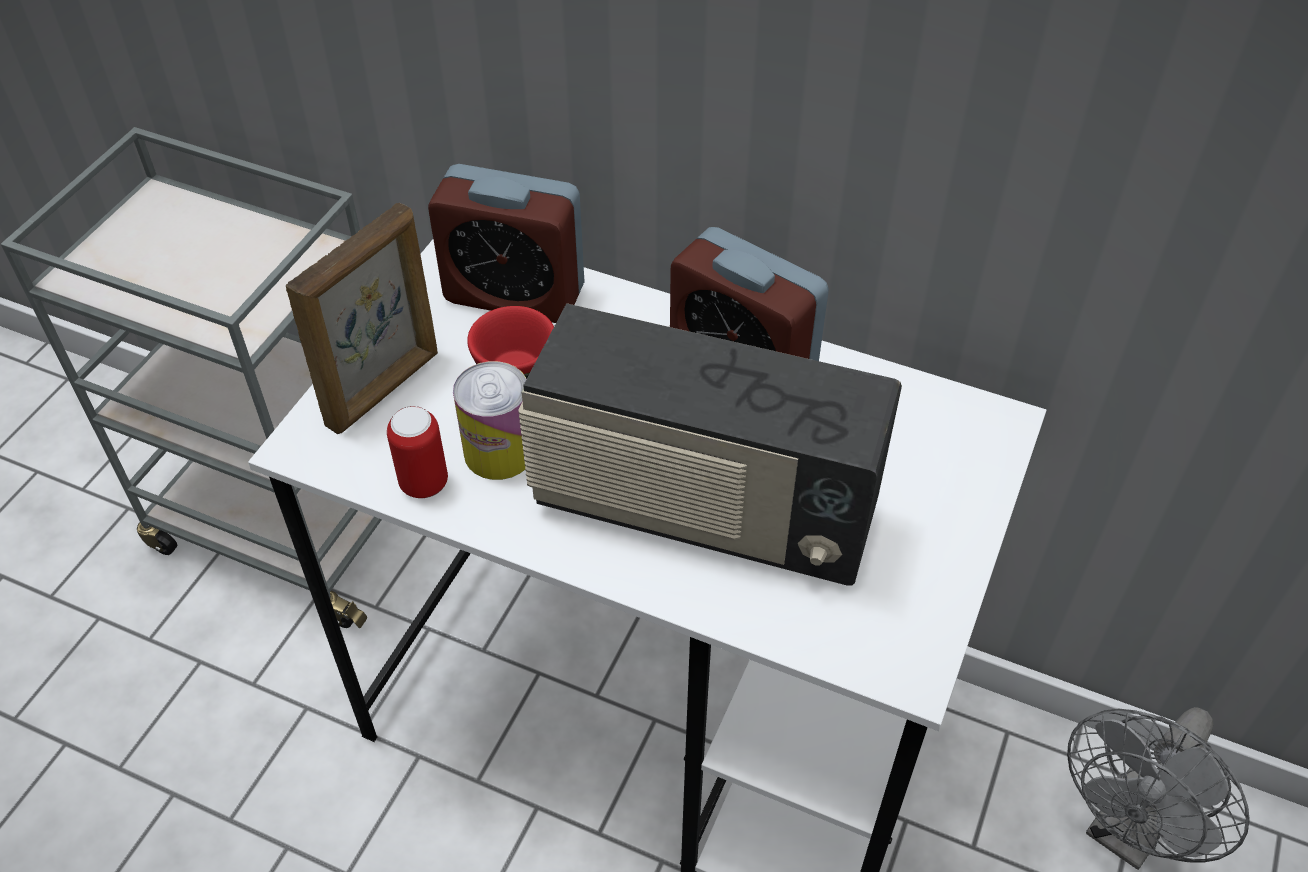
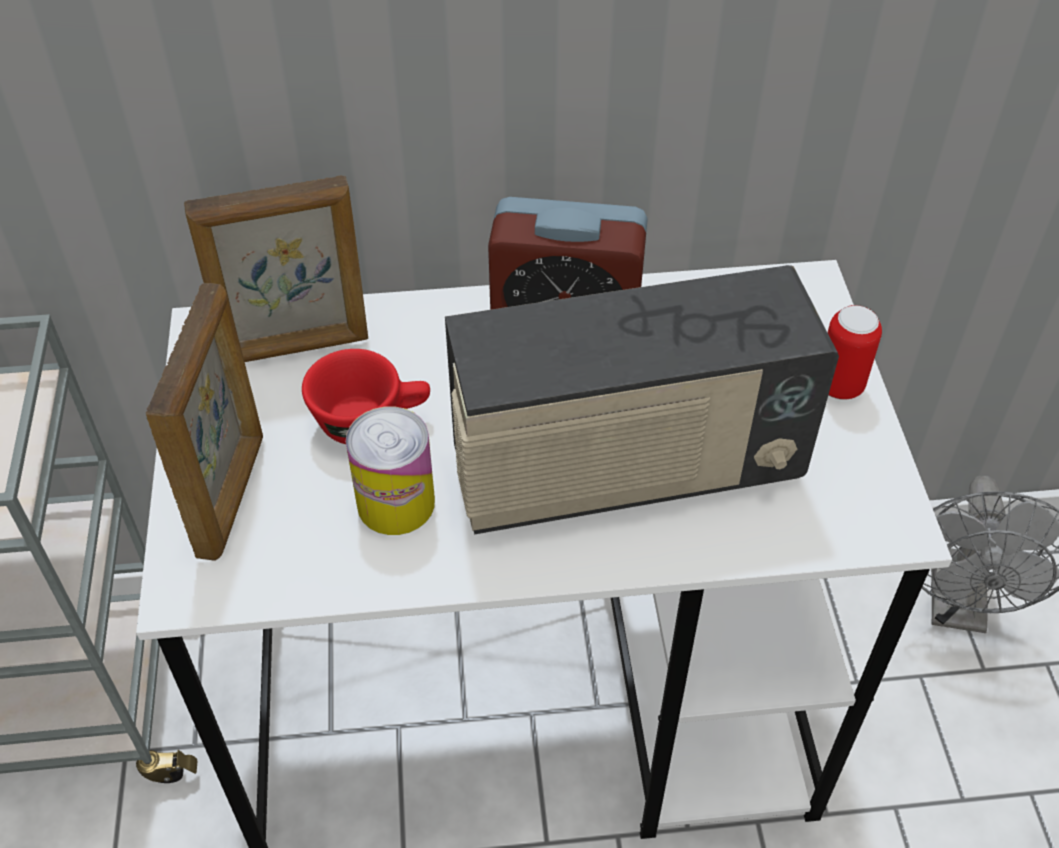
camera: 30 degrees left, 0 degrees up
(424, 483) = (343, 567): can -> can (839, 386)
(514, 294) = (297, 347): alarm clock -> picture frame

